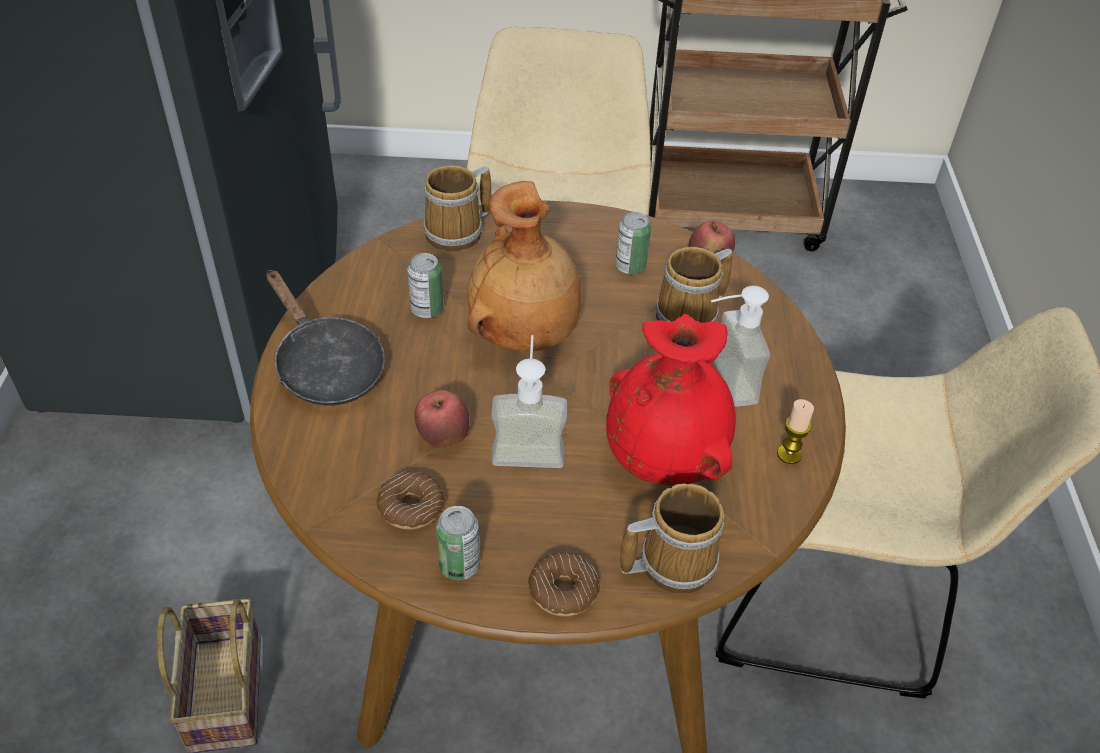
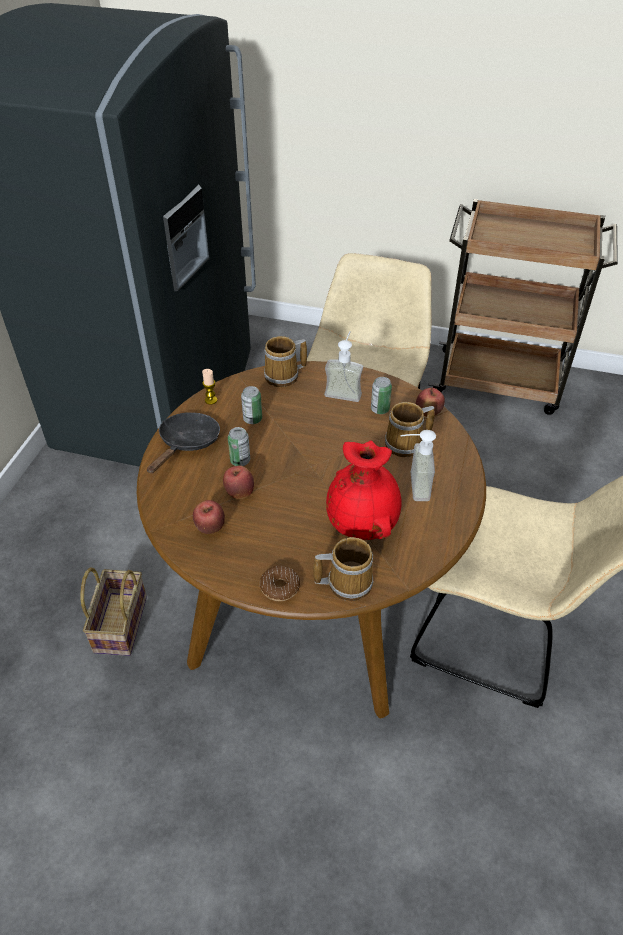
camera: 15 degrees right, 0 degrees up
(325, 366) = (187, 443): black frying pan -> black frying pan turned 135 degrees counterclockwise
(411, 507) = (210, 528): donut -> apple
(459, 565) = (227, 564): can -> can (240, 460)
(525, 334) = (304, 441): brown vase -> none
(528, 445) = (286, 504): soap dispenser -> soap dispenser (344, 390)
(789, 454) = (437, 533): candle -> candle (211, 400)

